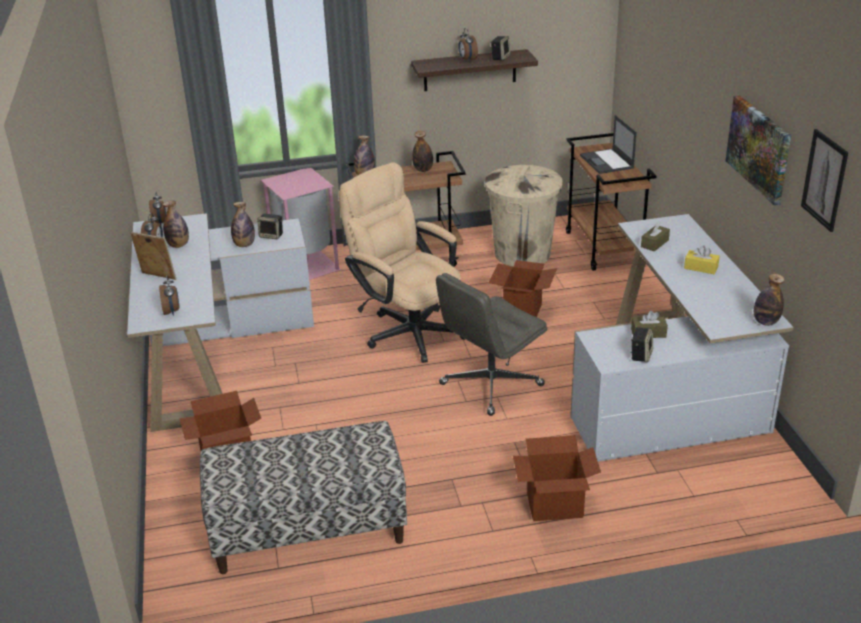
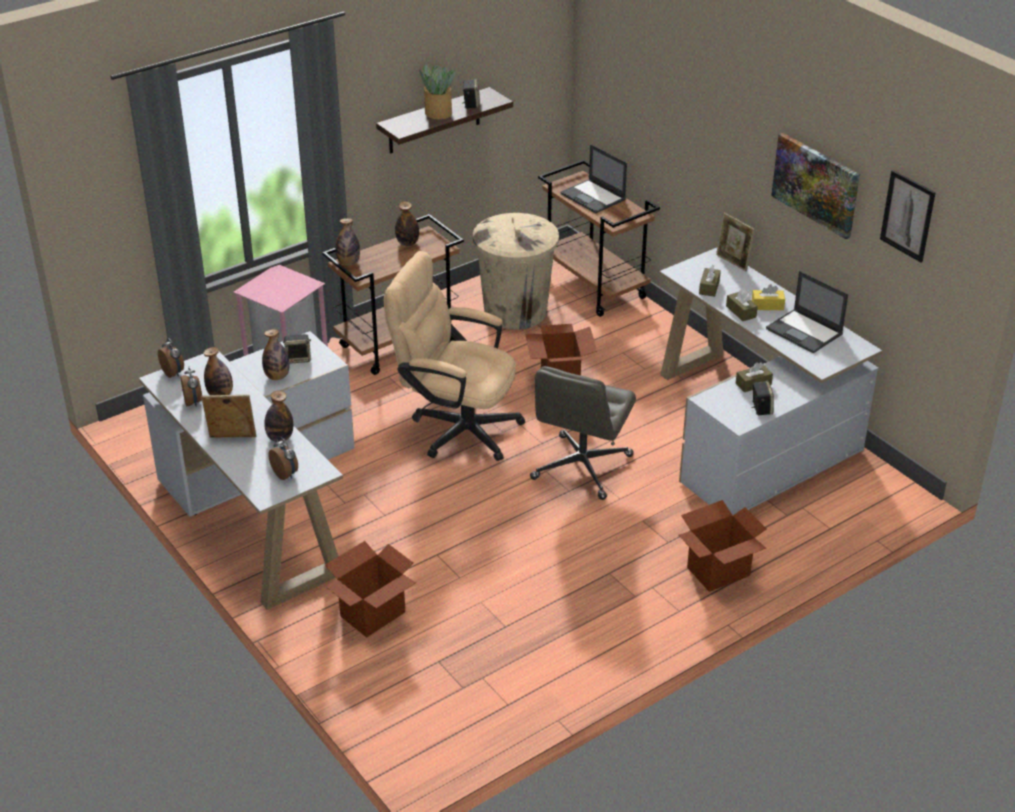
camera: 25 degrees left, 5 degrees up
(308, 531) = (510, 662): bench -> none
(467, 60) = (438, 112): alarm clock -> potted plant
(670, 268) = (741, 312): none -> brown tissue box
(693, 228) = (733, 262): none -> picture frame
(722, 296) = (805, 332): none -> laptop
(765, 322) = (857, 350): bottle -> bottle (280, 438)

